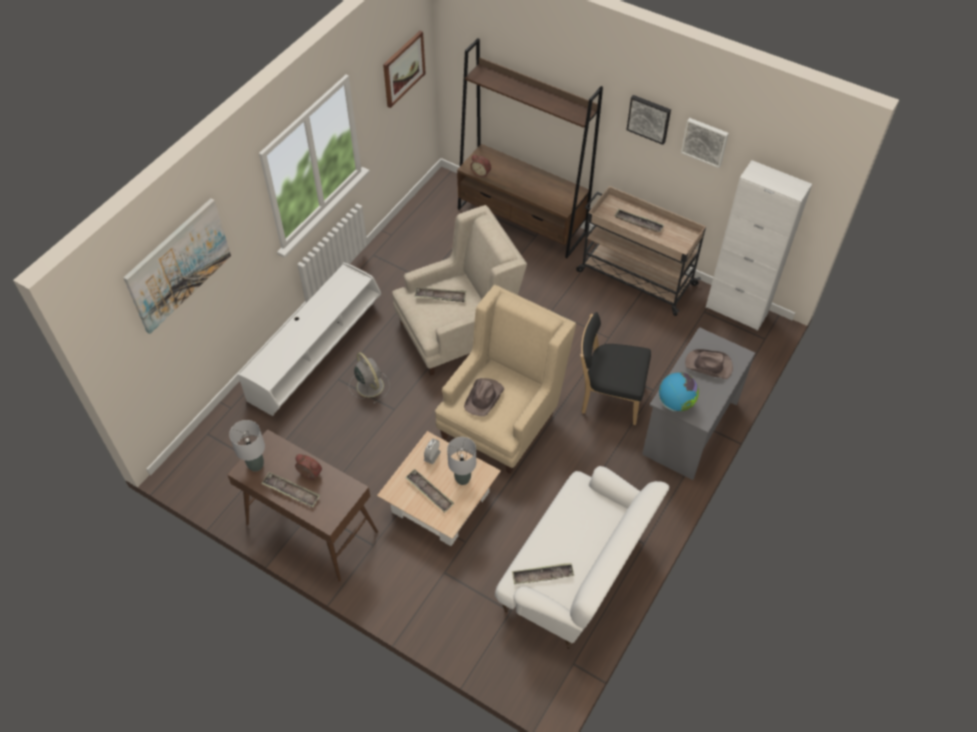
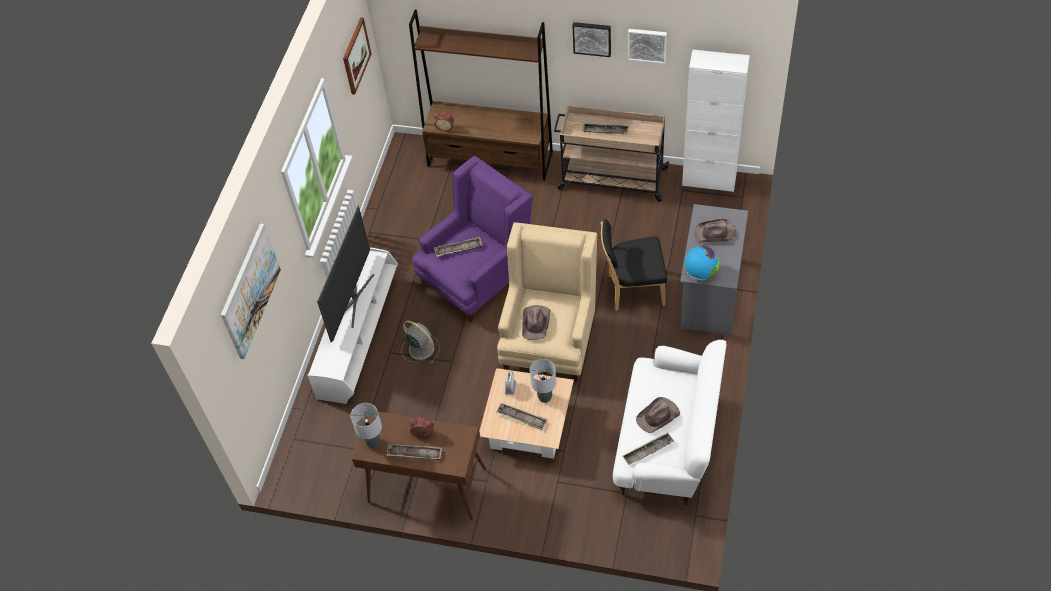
camera: 15 degrees left, 0 degrees up
(317, 313) = (353, 298): none -> television
(459, 331) = (478, 275): beige armchair -> purple armchair
(569, 542) = (658, 416): none -> brown hat

